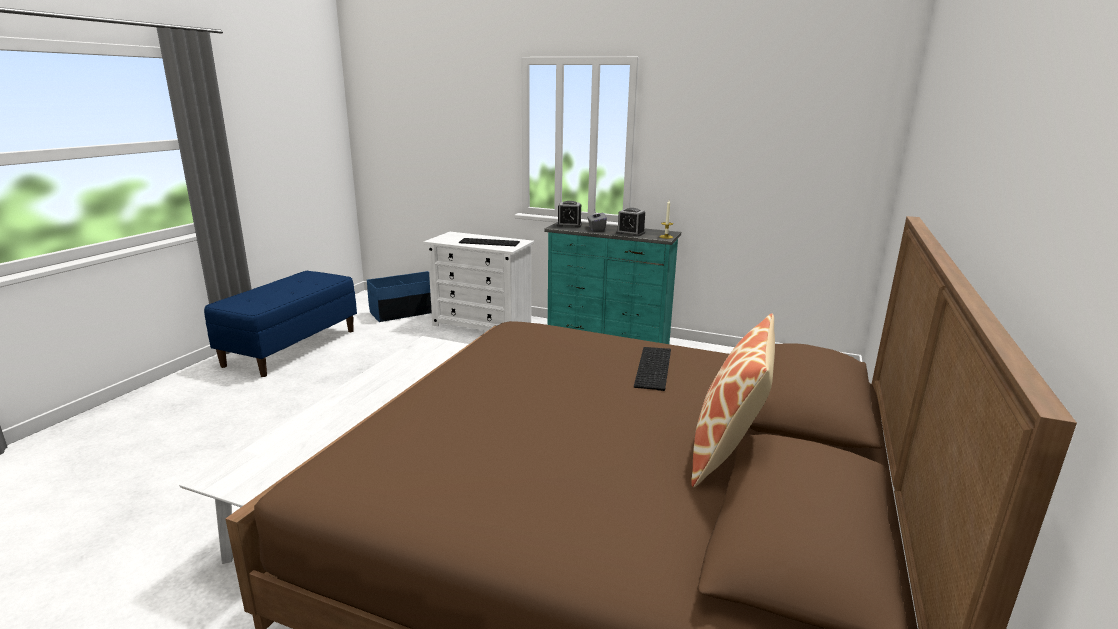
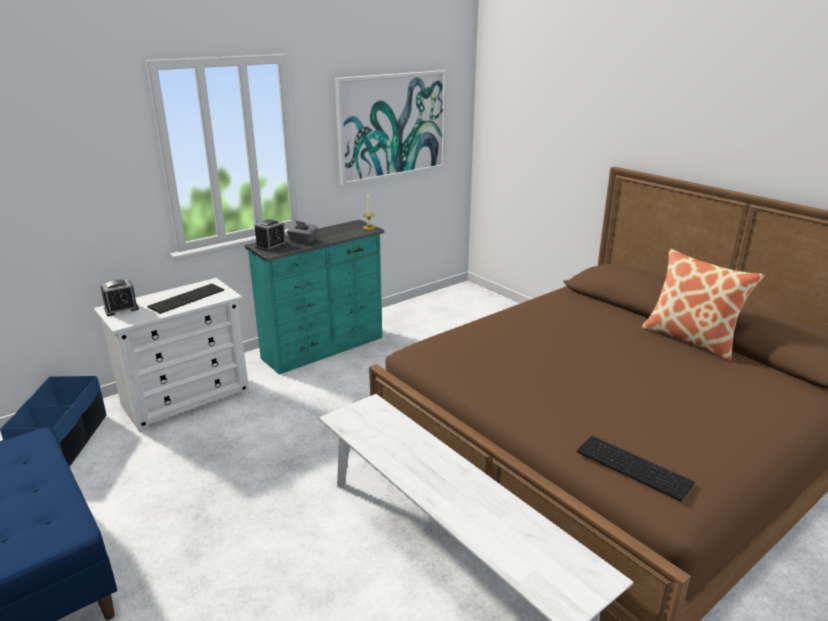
camera: 60 degrees left, 5 degrees up
(630, 233) = (339, 234): alarm clock -> alarm clock (121, 309)
(655, 368) = (563, 323): keyboard -> keyboard (635, 466)
(758, 143) = (392, 126): none -> picture

